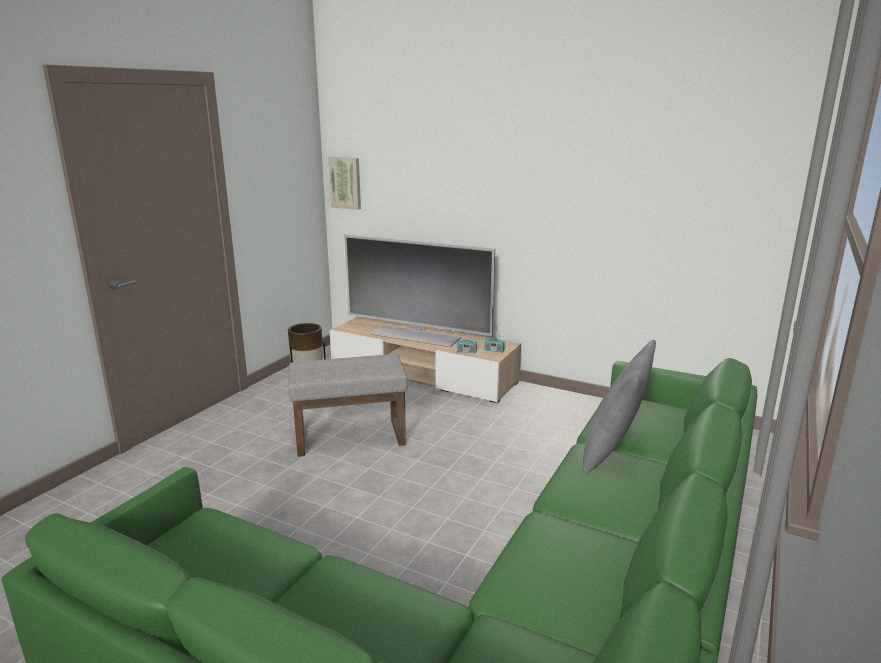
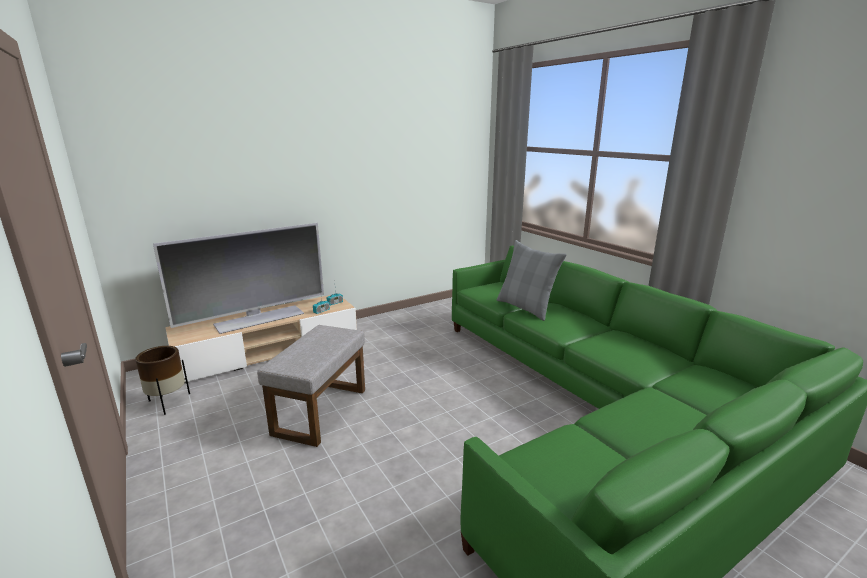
camera: 60 degrees left, 0 degrees up
(346, 182) = (117, 189): picture -> none

